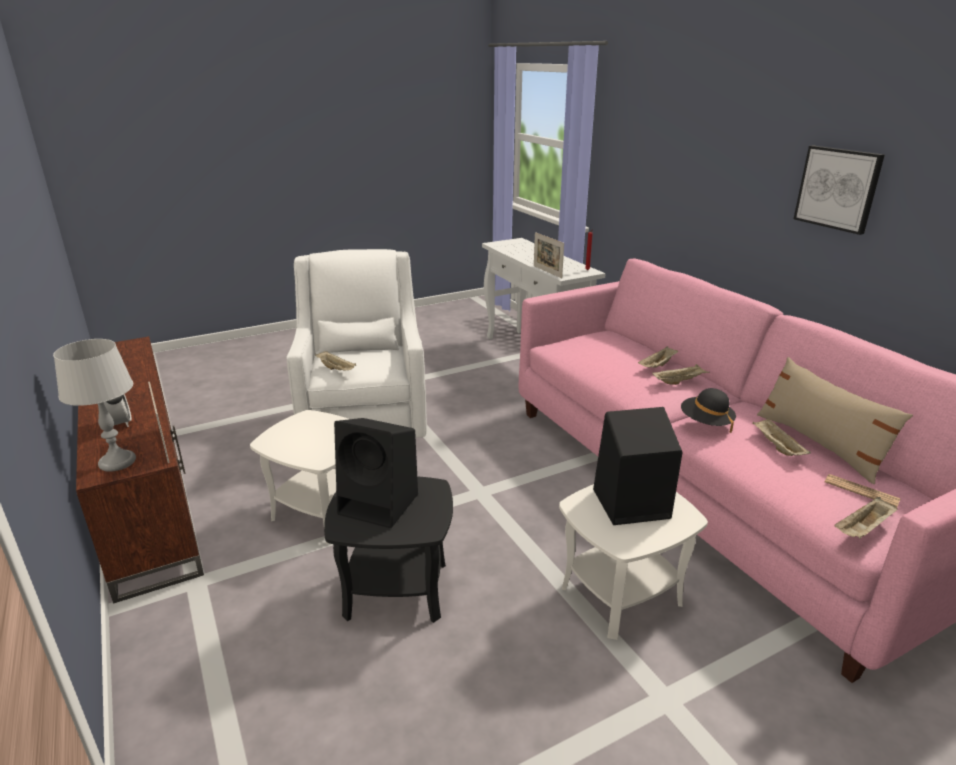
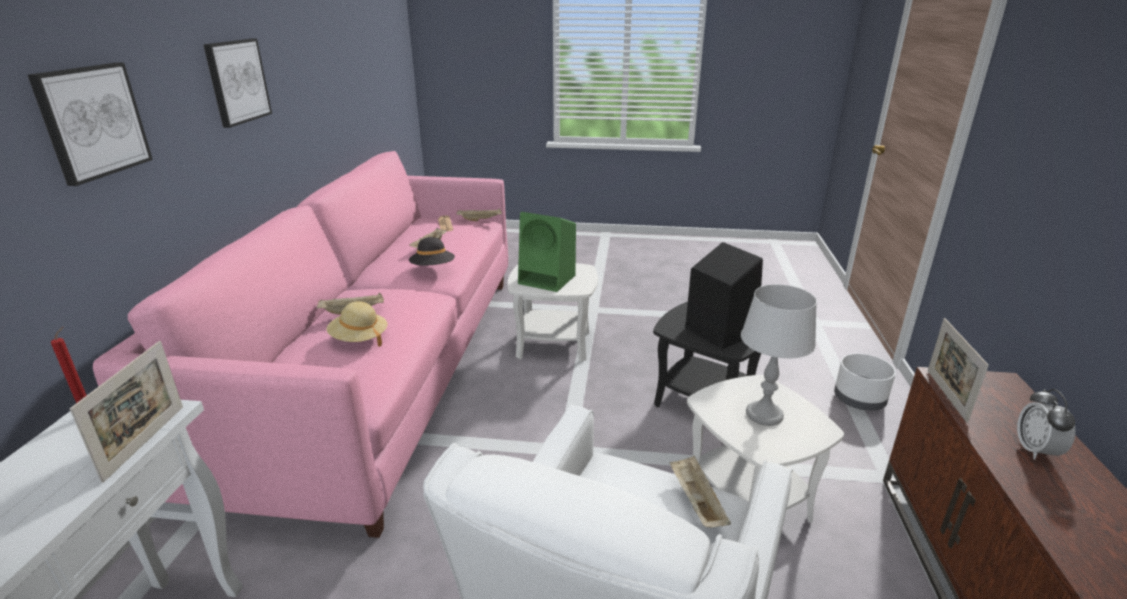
camera: 145 degrees left, 0 degrees up
(117, 462) = (993, 390): grey table lamp -> grey table lamp (764, 415)
(206, 684) = (858, 400): none -> white planter
(615, 359) = (359, 339): none -> beige hat
(629, 504) = (548, 279): black speaker -> green speaker
(679, 381) = (375, 294): beige tray -> none
(703, 168) = (92, 121): none -> picture
(819, 444) = (401, 243): beige pillow -> none

